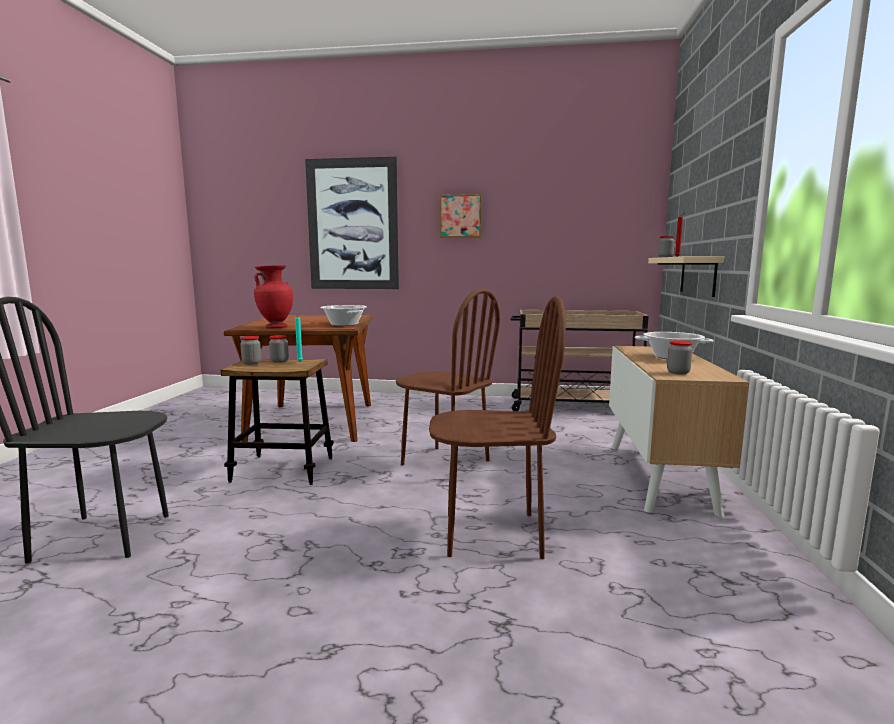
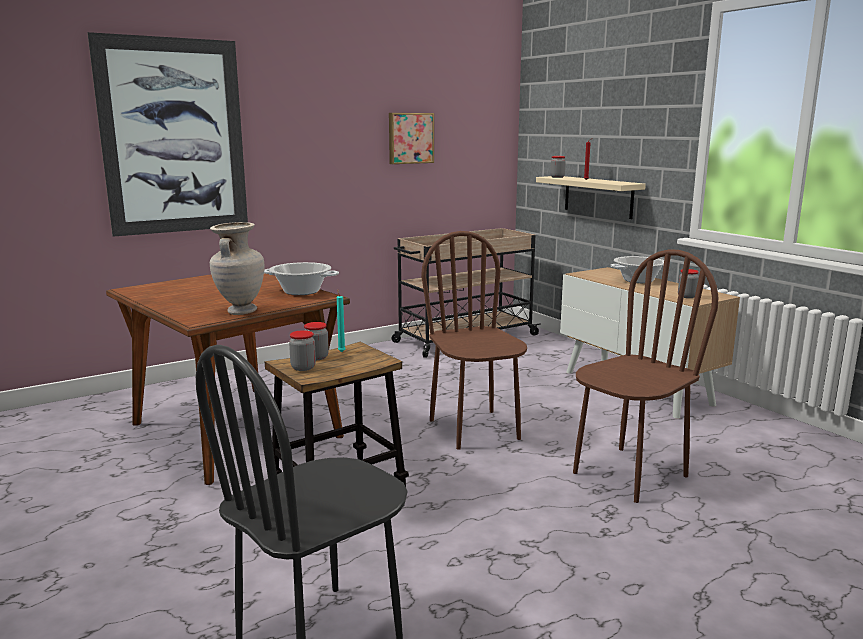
camera: 40 degrees left, 5 degrees up
(275, 327) = (240, 311): red vase -> beige vase
(445, 463) = (474, 429): brown chair -> brown chair turned 105 degrees counterclockwise
(460, 216) = (321, 126): picture -> picture (410, 138)

